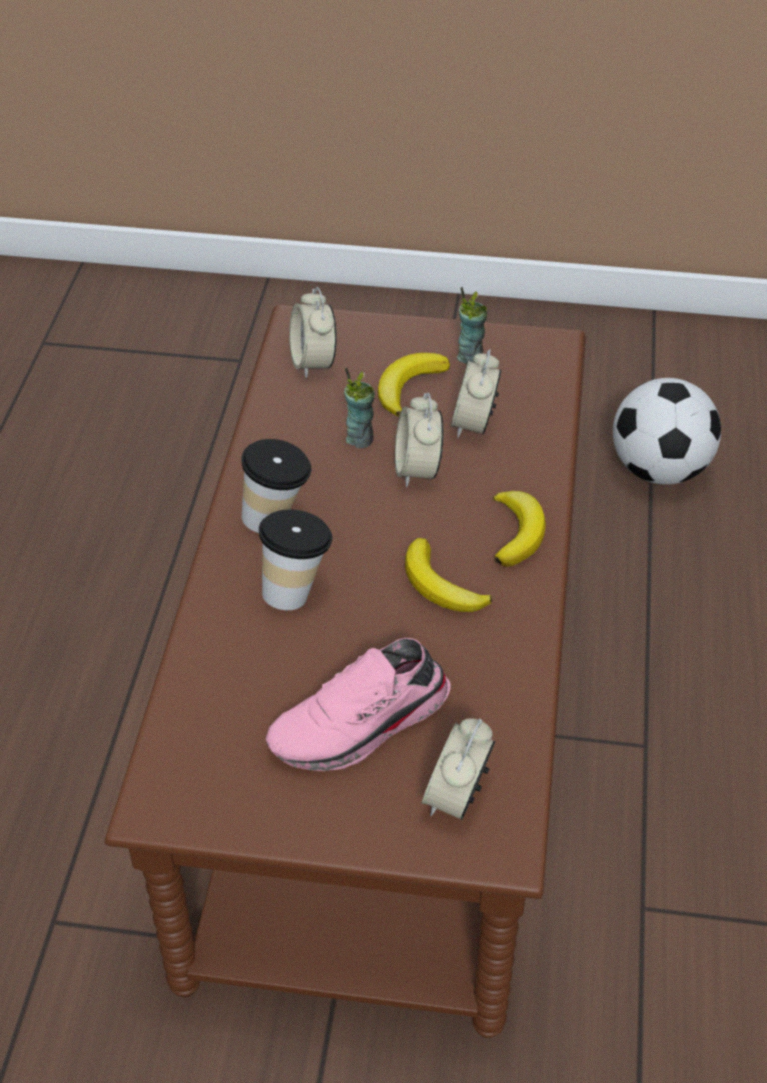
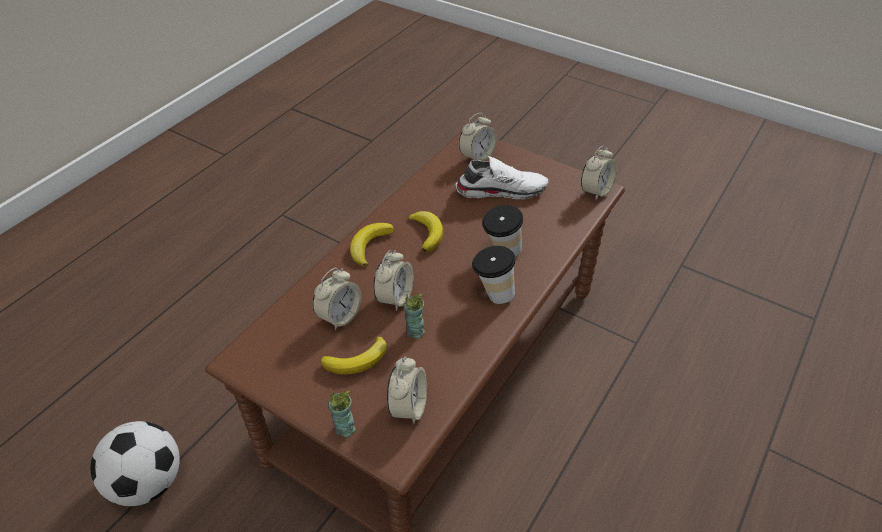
camera: 155 degrees left, 0 degrees up
(165, 794) = (595, 191): none -> alarm clock
(361, 727) = (501, 189): pink shoe -> white shoe
(470, 357) = (299, 370): cup -> cup (344, 428)

